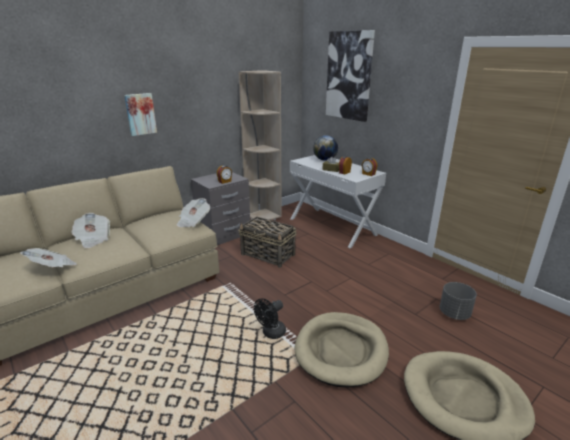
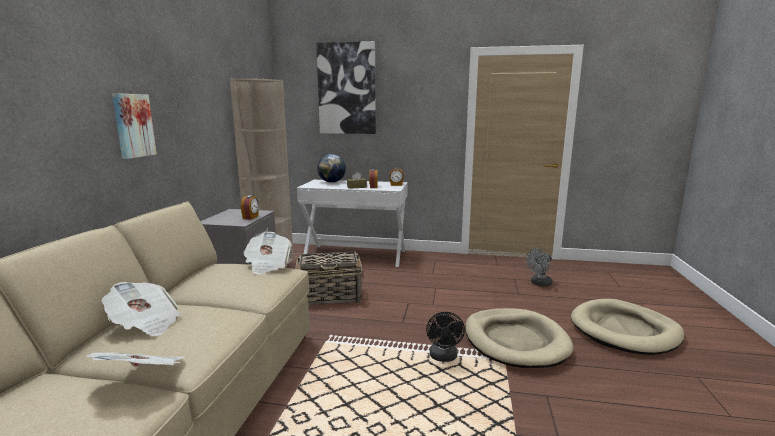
camera: 40 degrees left, 10 degrees down
(454, 314) = (539, 283): grey planter -> grey fan

